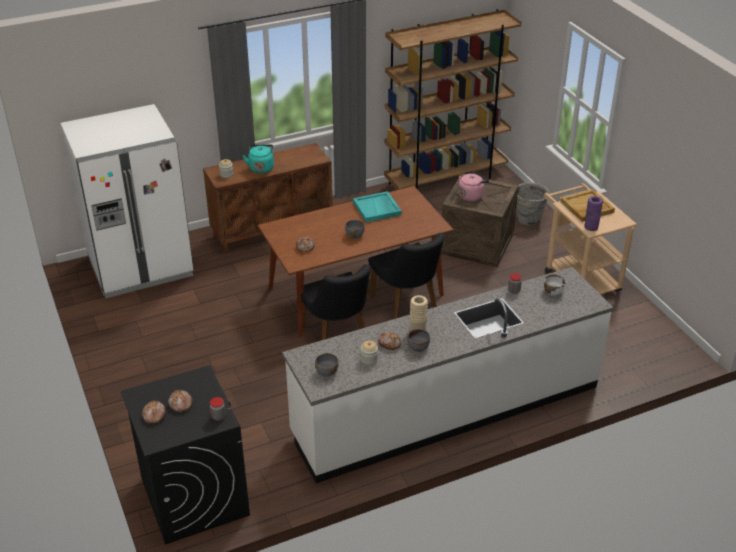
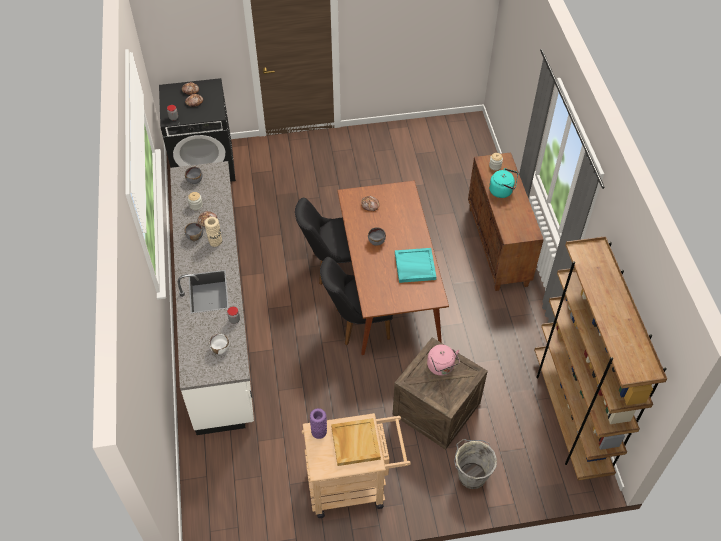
camera: 105 degrees right, 15 degrees up
(141, 267) = (463, 156): white fridge -> none

